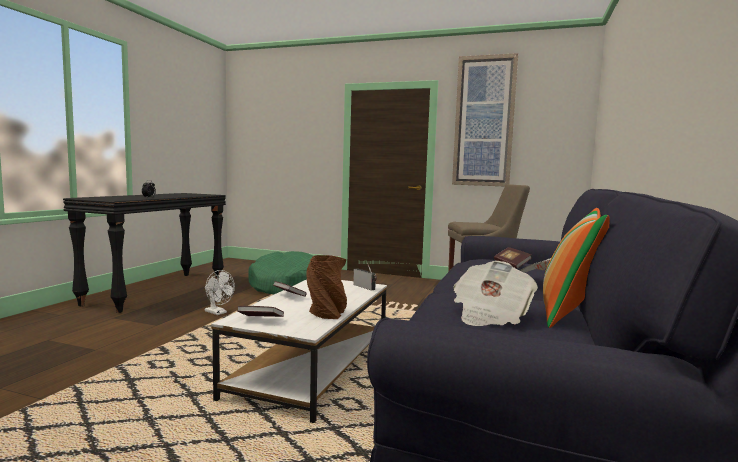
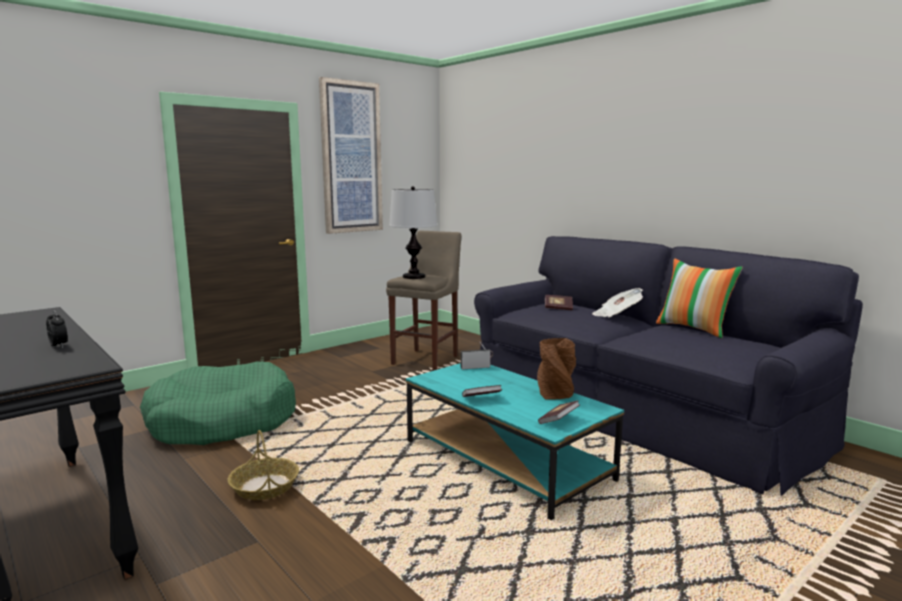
camera: 60 degrees left, 5 degrees up
(218, 312) = (264, 486): white fan -> basket
(313, 367) = (506, 460): white coffee table -> turquoise coffee table
(469, 222) = (414, 277): none -> table lamp
(490, 315) = (701, 342): newspaper -> none

